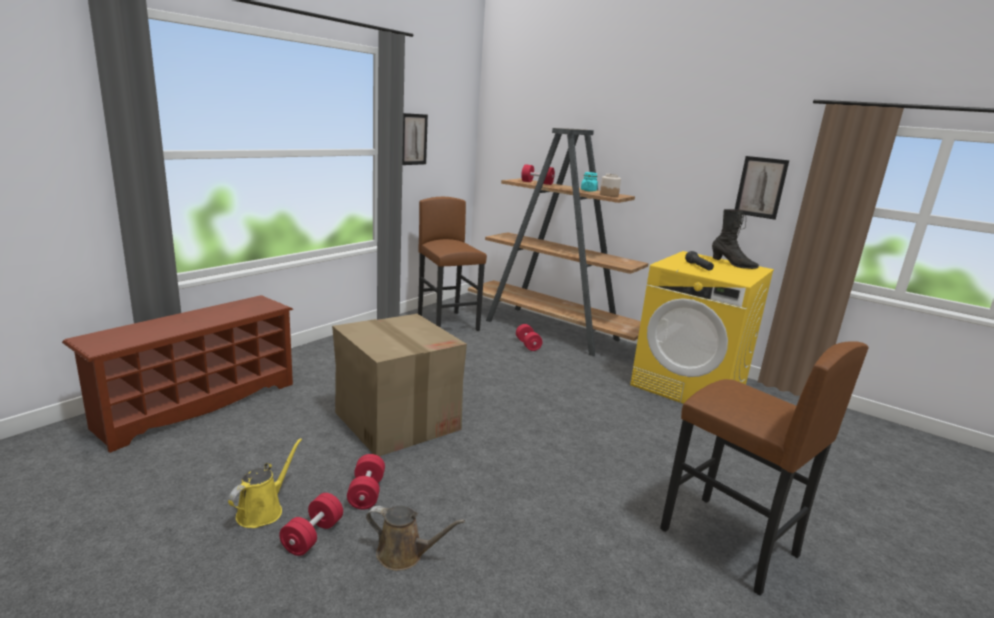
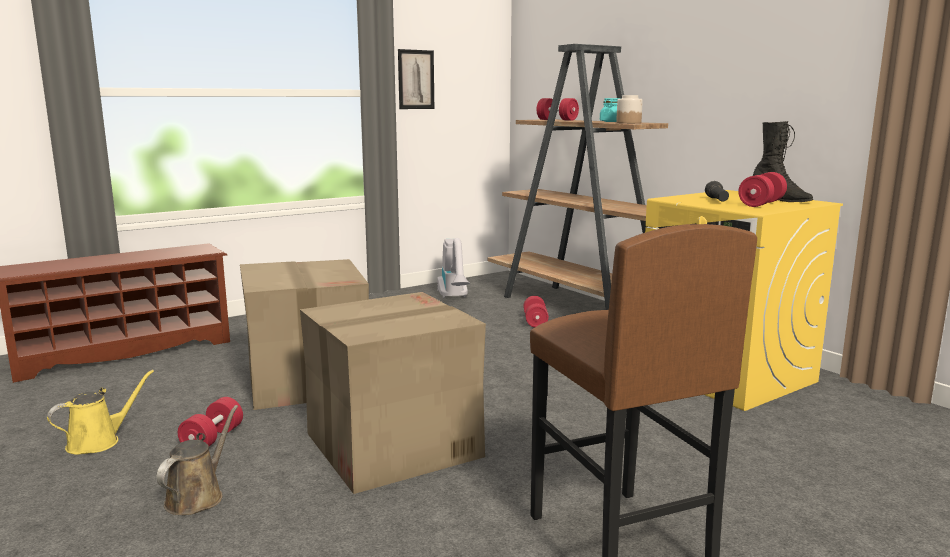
camera: 20 degrees right, 5 degrees down
(313, 536) = (123, 468): red dumbbell -> red dumbbell (761, 204)
(404, 554) = (198, 497): brown watering can -> brown watering can turned 105 degrees counterclockwise
(448, 323) = (454, 297): brown stool -> vacuum cleaner
(515, 478) = (391, 445): none -> cardboard box
(760, 187) = (827, 91): picture -> none

